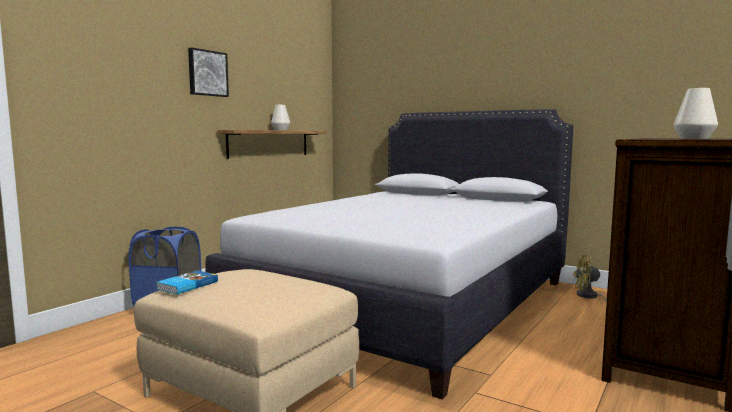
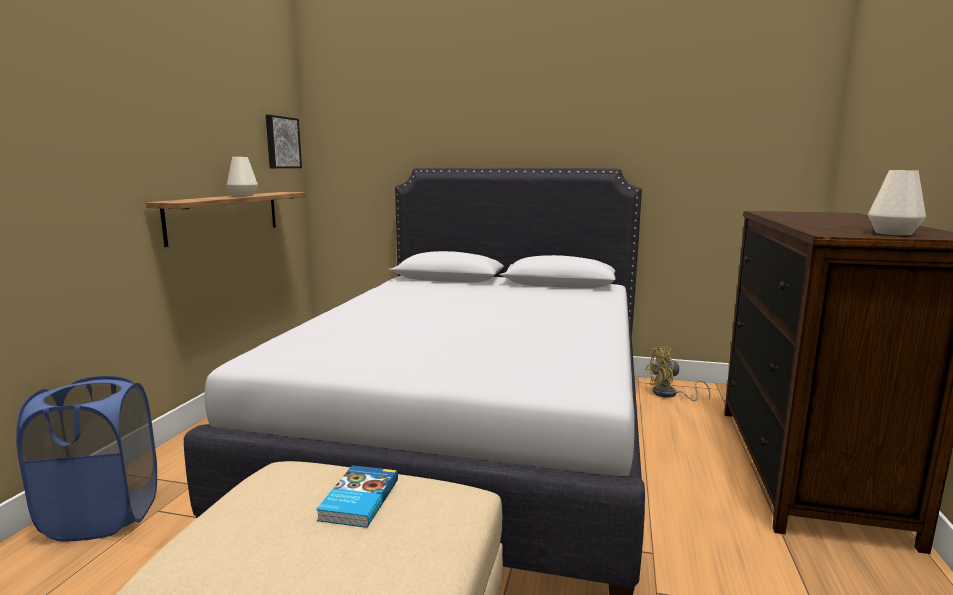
camera: 20 degrees left, 5 degrees up
(187, 285) = (213, 542): book -> book (357, 500)
(207, 73) = (121, 108): picture -> picture (281, 142)

